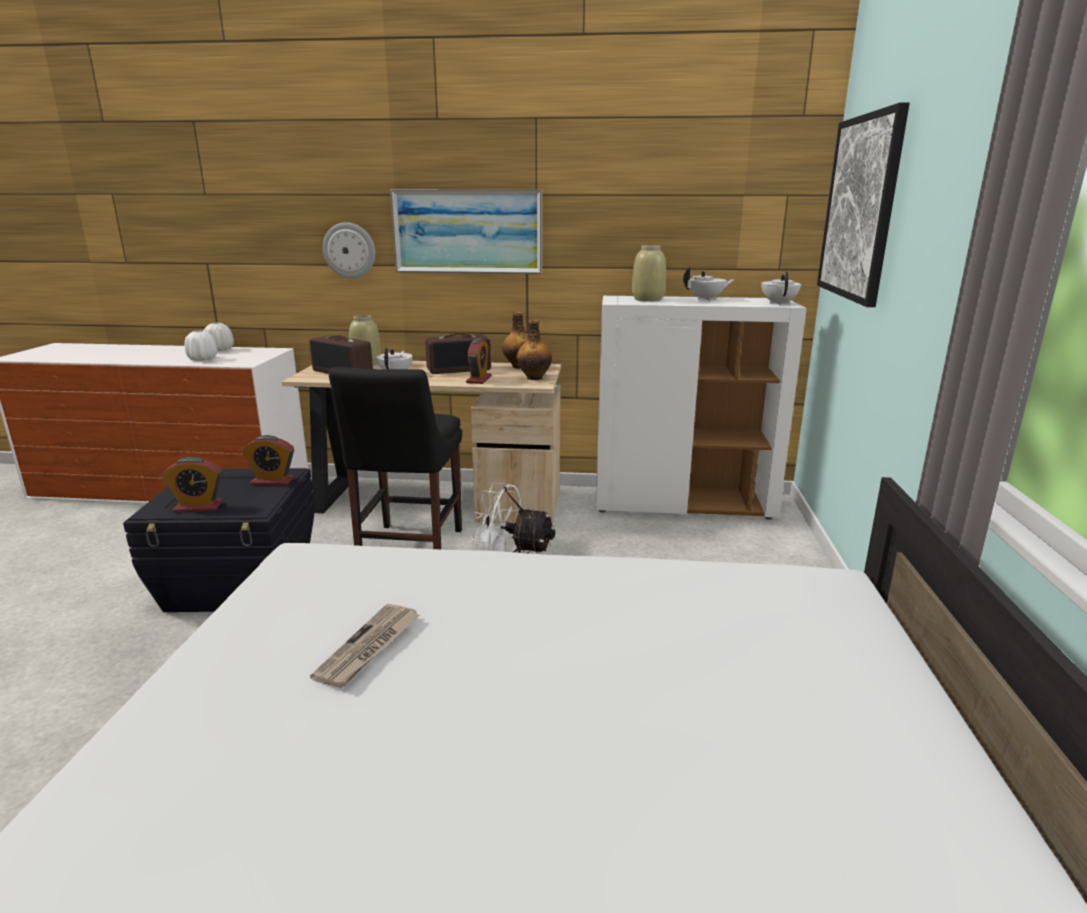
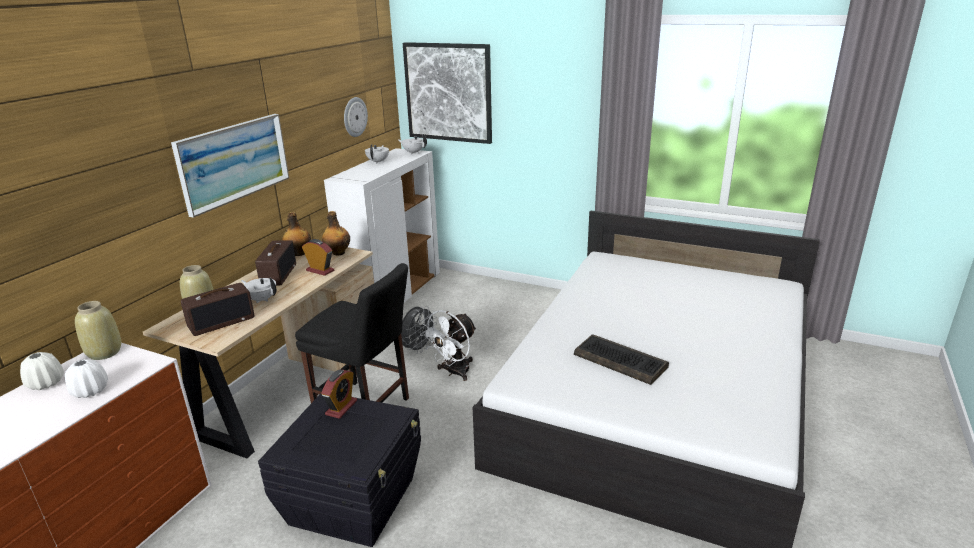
camera: 70 degrees left, 5 degrees up
(198, 507) = (369, 443): alarm clock -> none
(349, 250) = (143, 213): wall clock -> wall clock (354, 117)
(369, 648) = (621, 361): newspaper -> keyboard
(559, 551) = (418, 348): none -> grey fan
(647, 299) = (361, 173): beige vase -> beige vase (104, 353)

